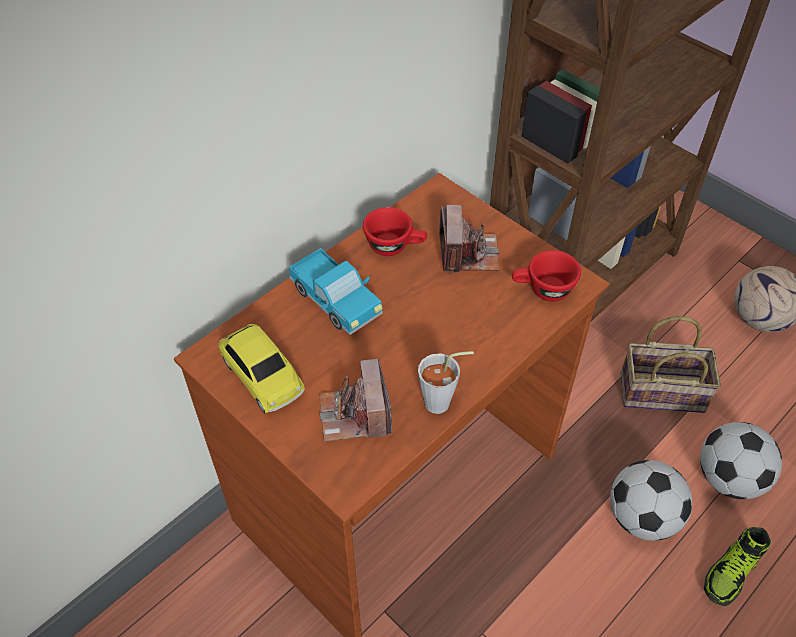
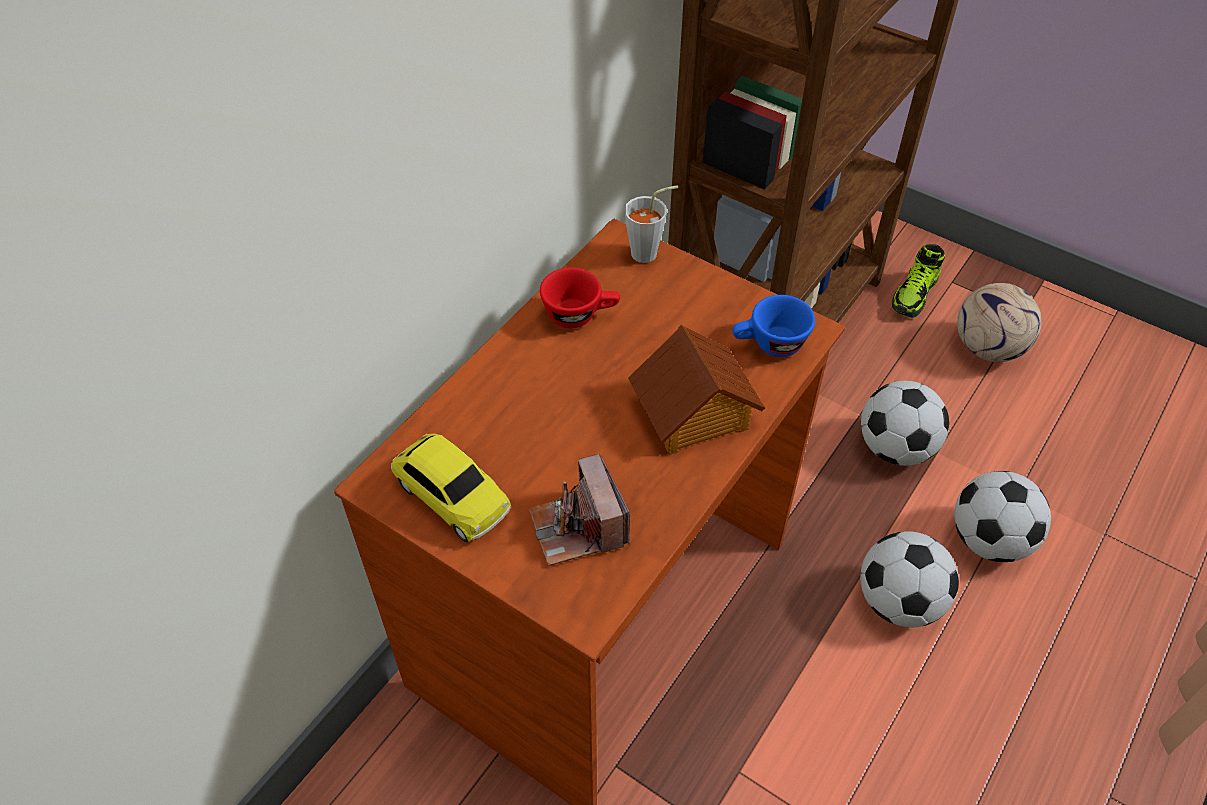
camera: 10 degrees left, 0 degrees up
(336, 303) = (524, 393): toy truck -> none
(443, 402) = (681, 496): grey cup -> grey cup (650, 252)
(468, 254) = (670, 312): camera -> none
(468, 337) = (693, 413): none -> toy house
(542, 290) = (769, 345): red cup -> blue cup
(664, 391) = (895, 448): basket -> football
(731, 573) = (1012, 650): shoe -> shoe (914, 295)

